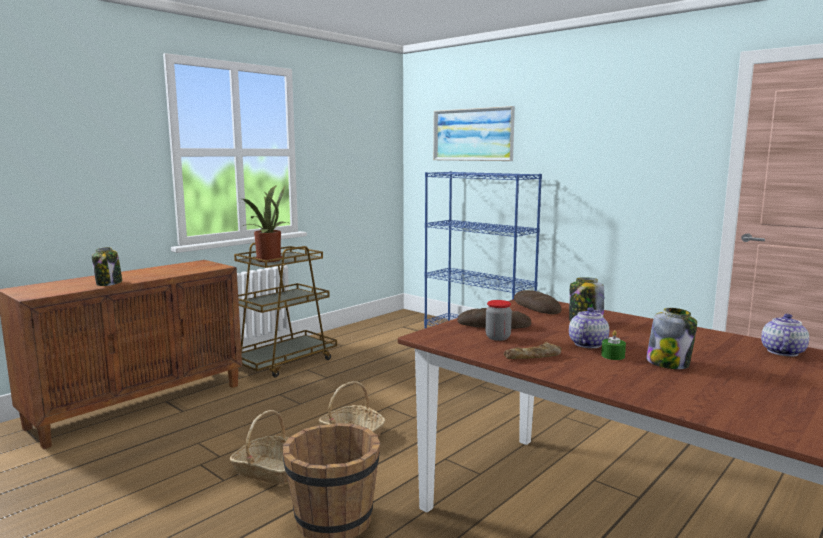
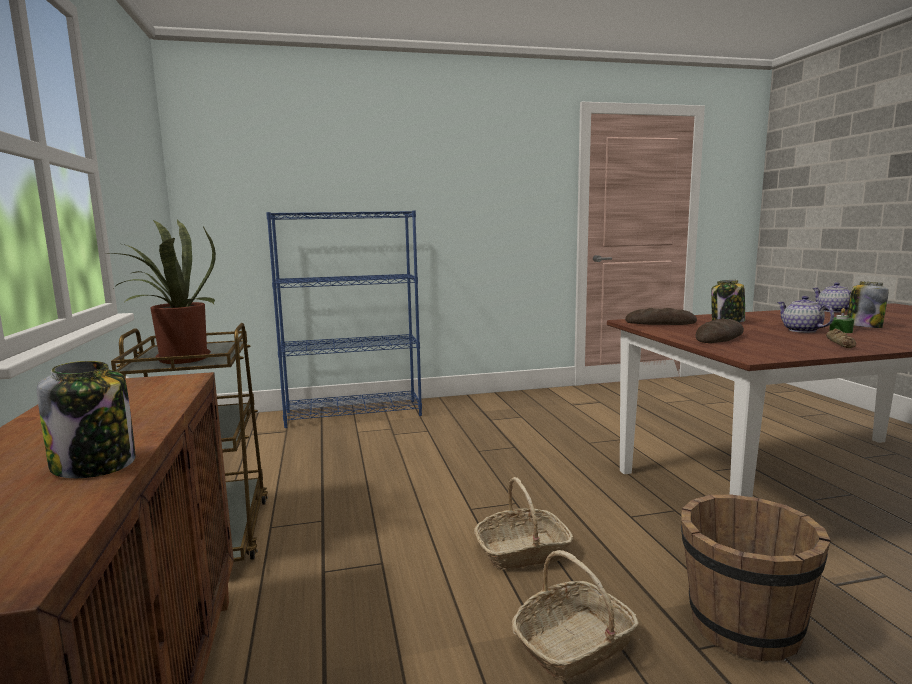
camera: 55 degrees left, 0 degrees up
(472, 134) = (298, 166): picture -> none
(498, 337) = (769, 342): jar -> none

